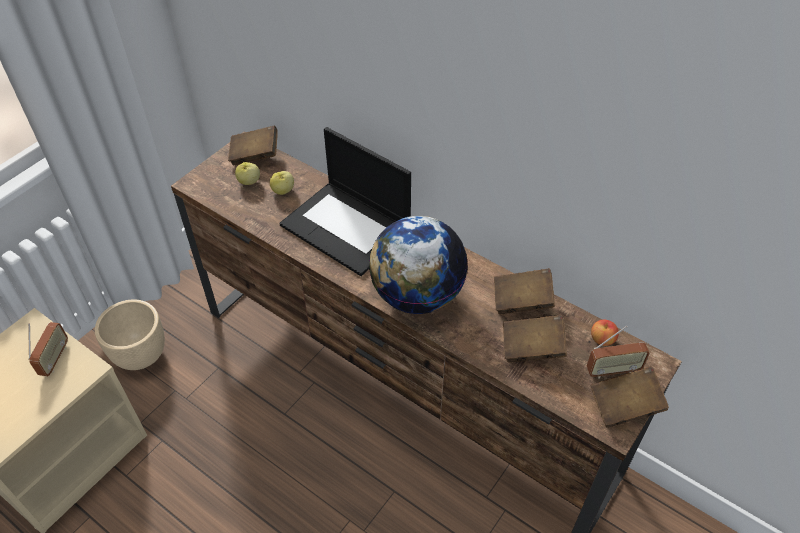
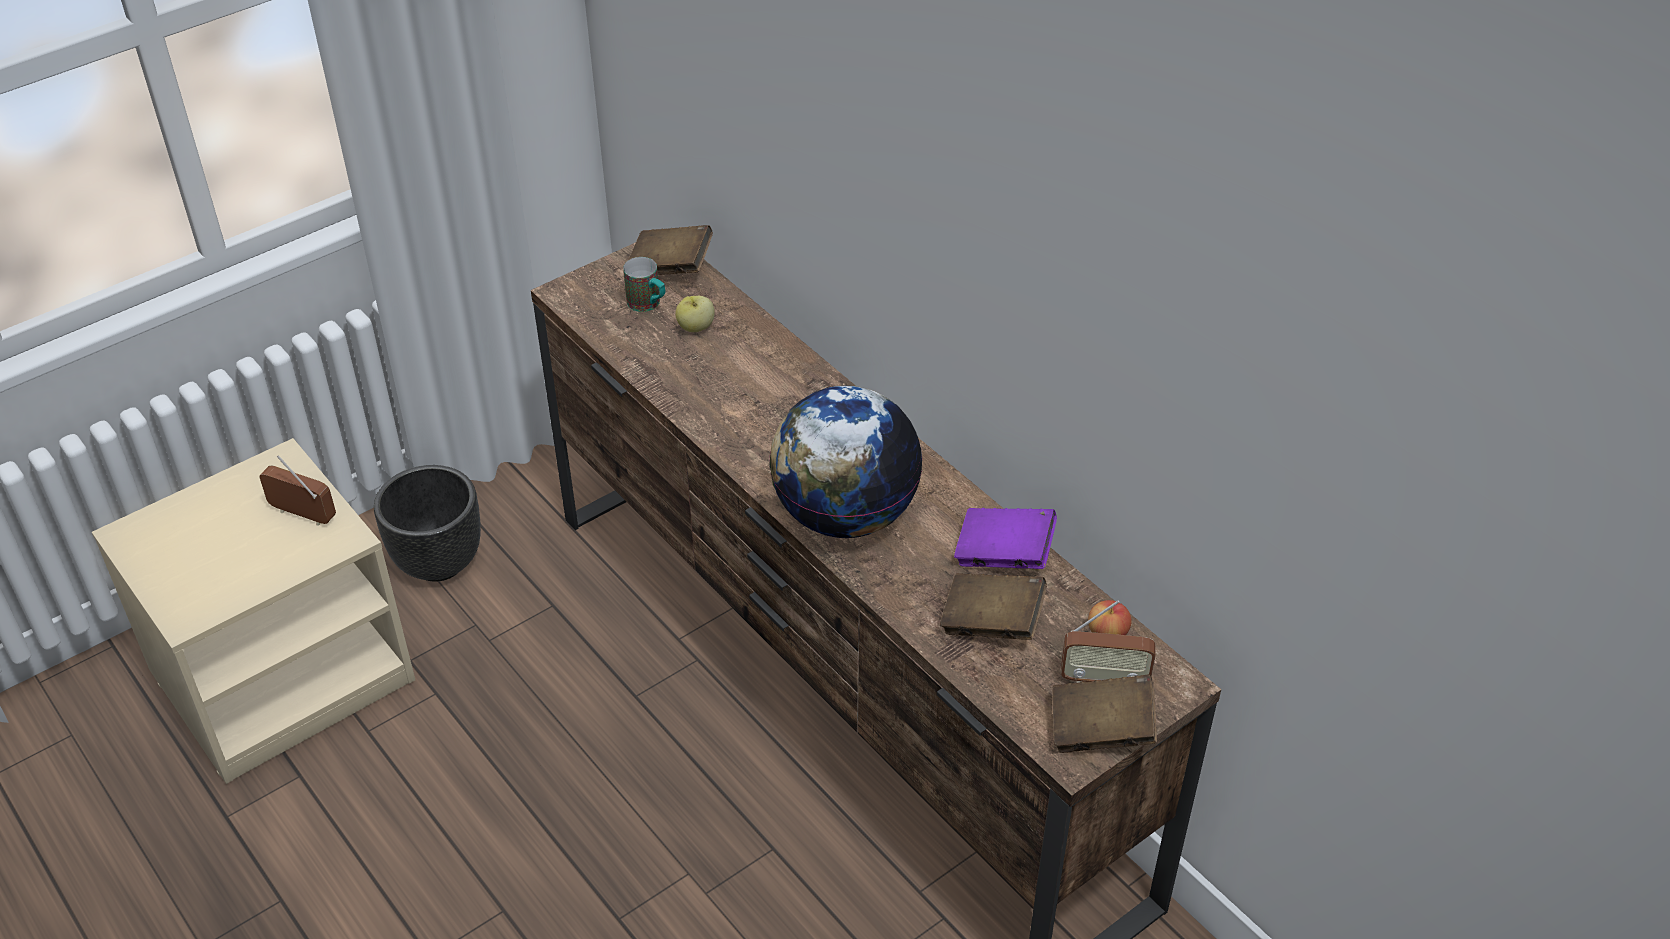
camera: 15 degrees right, 5 degrees down
(55, 359) = (303, 515): radio -> radio turned 90 degrees counterclockwise
(141, 355) = (439, 562): beige planter -> black planter
(249, 182) = (648, 305): apple -> mug
(347, 227) = (775, 398): laptop -> none
(522, 301) = (1004, 555): brown book -> purple book

